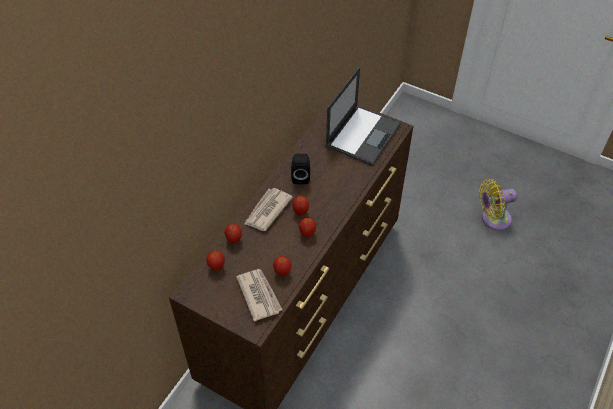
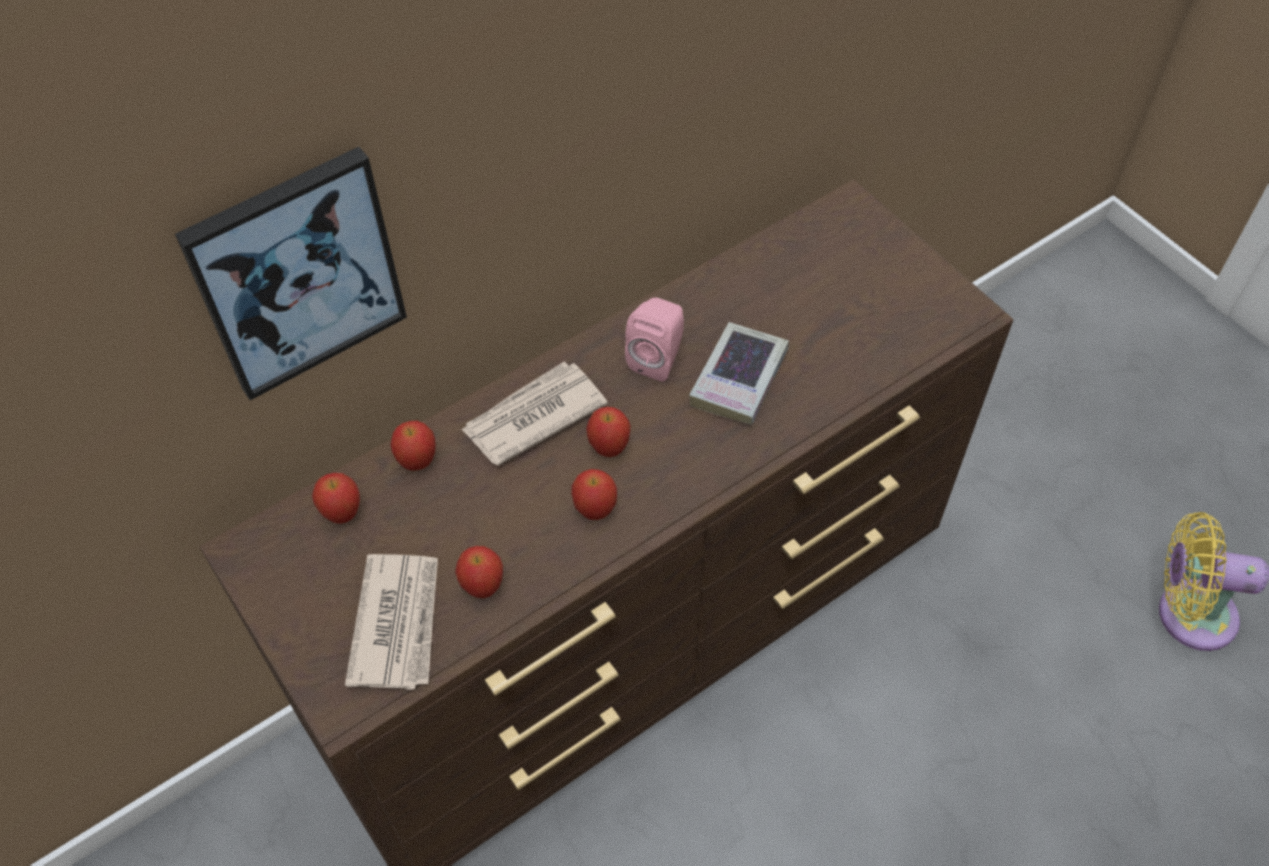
camera: 25 degrees right, 5 degrees up
(193, 174) = (297, 273): none -> picture
(301, 177) = (658, 358): black speaker -> pink speaker
(333, 174) = (739, 378): none -> book
(363, 134) = (870, 301): laptop -> none

